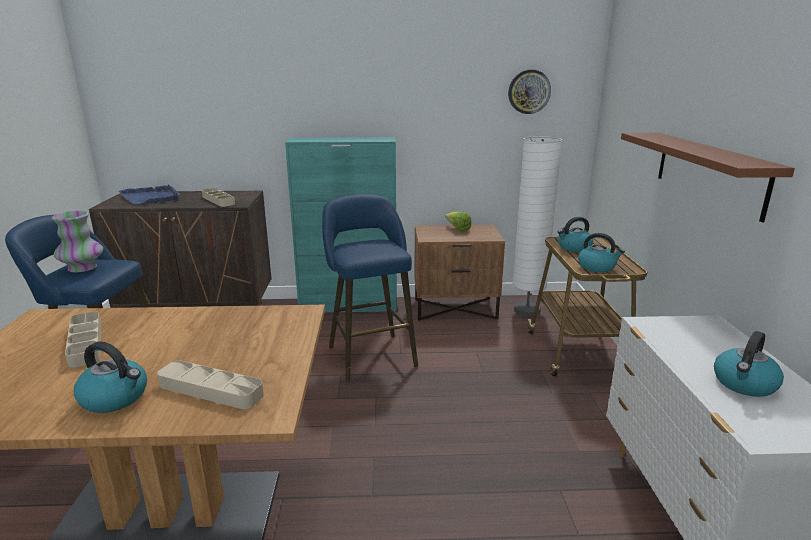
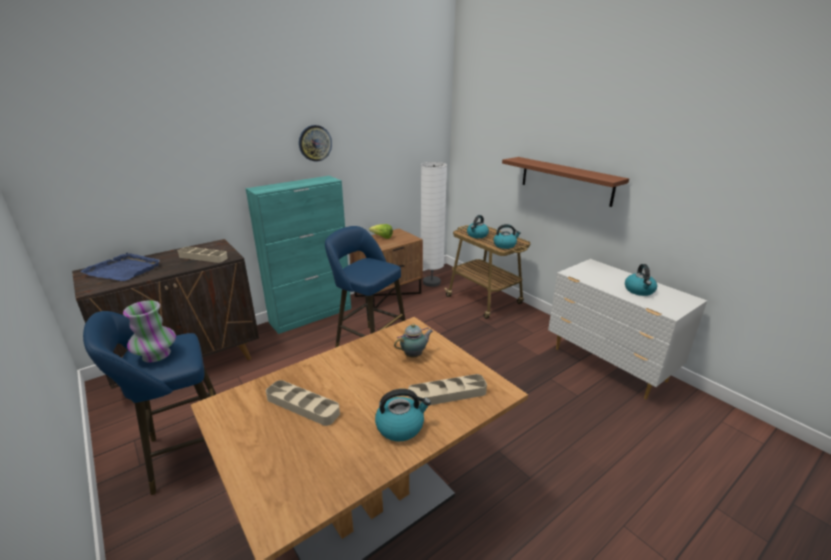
camera: 35 degrees left, 5 degrees up
(253, 340) = (414, 355): none -> teapot
(529, 92) = (412, 130): wall clock -> wall clock (315, 143)

